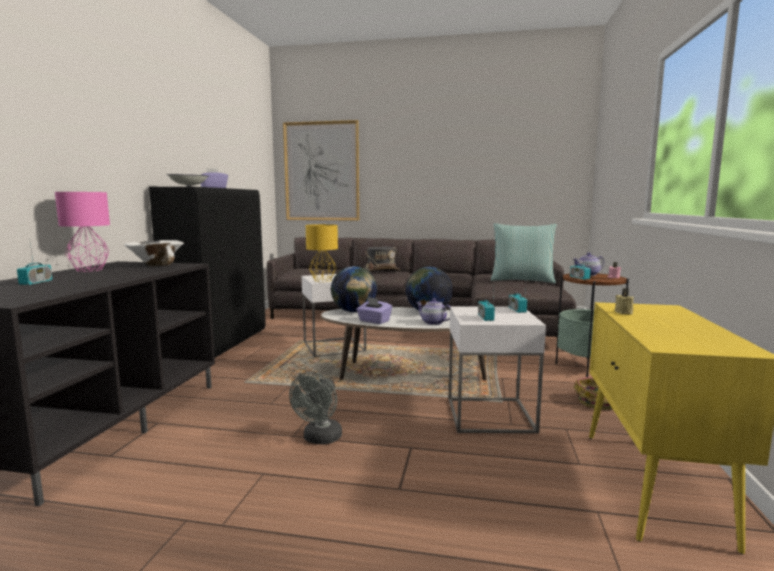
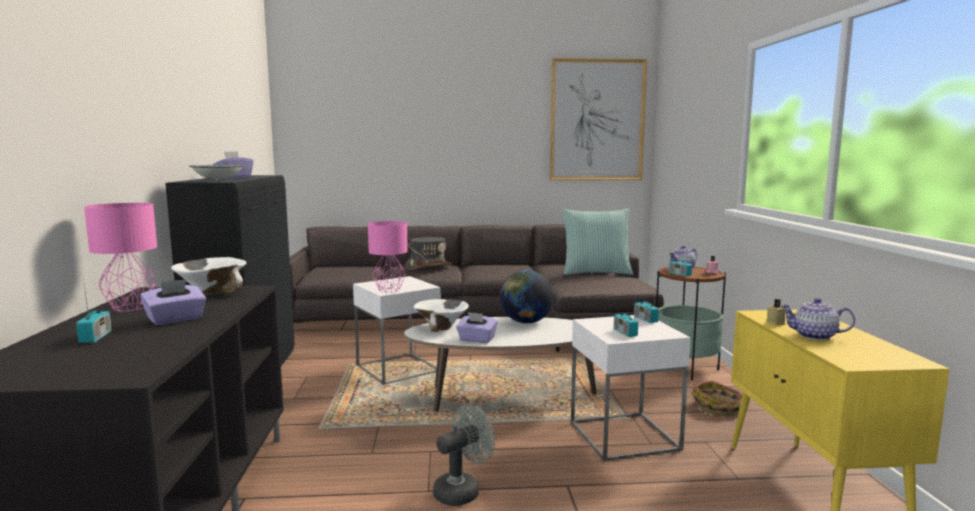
camera: 15 degrees left, 0 degrees up
(104, 277) = (176, 319): none -> purple tissue box
(320, 439) = (462, 490): grey fan -> grey fan turned 135 degrees counterclockwise
(321, 171) = (338, 143): picture -> picture (597, 120)
(322, 280) = (389, 290): yellow table lamp -> pink table lamp
(354, 311) = (441, 328): globe -> white bowl
(433, 323) = (543, 336): teapot -> teapot (814, 336)

